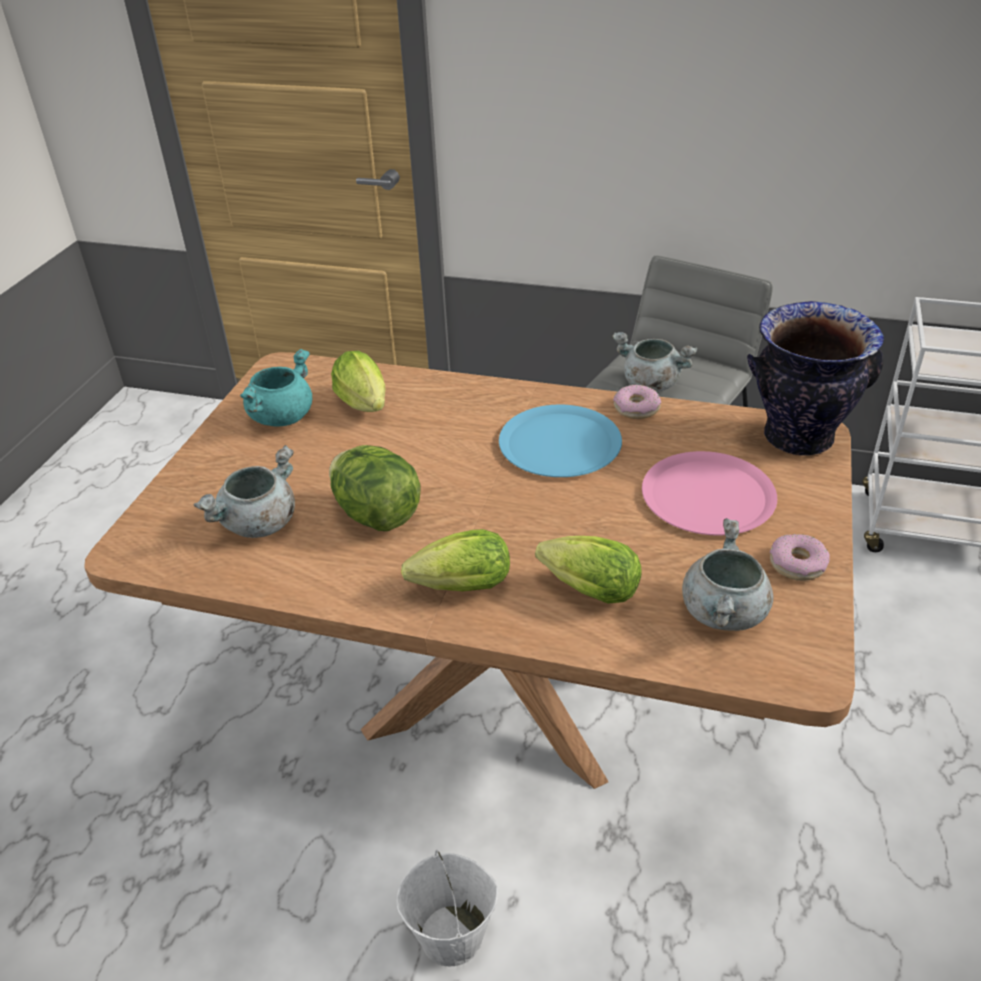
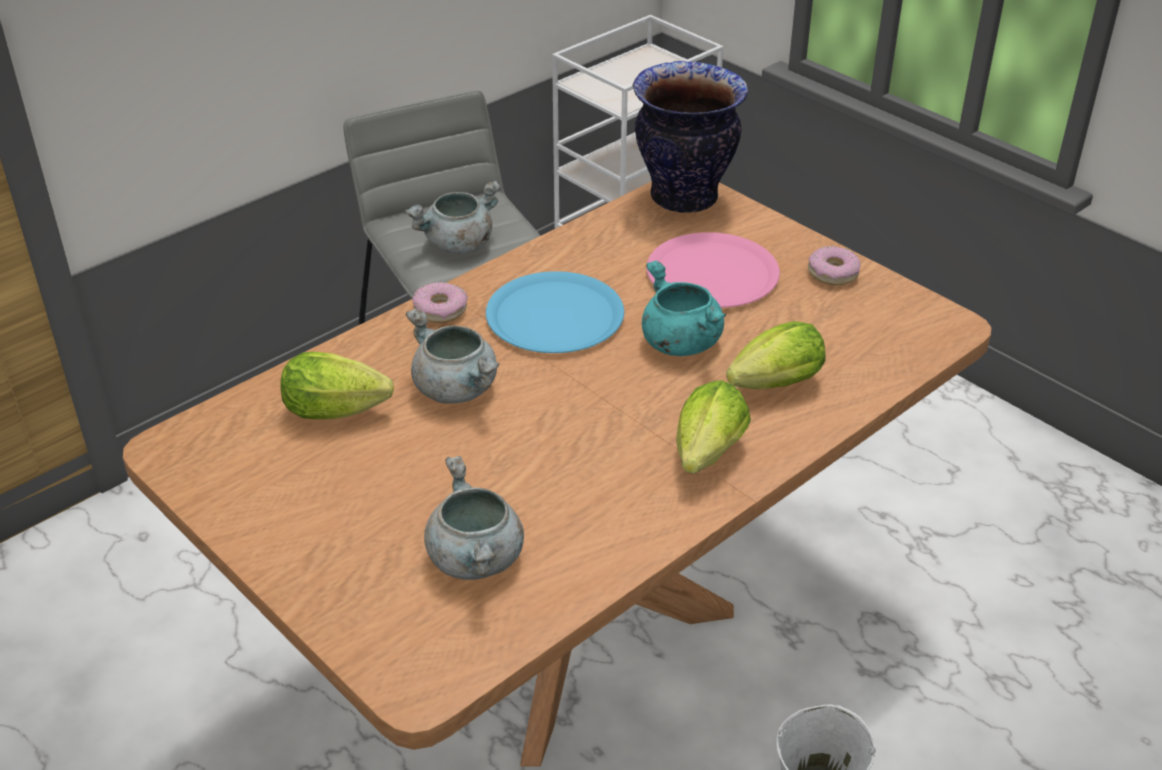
camera: 60 degrees left, 0 degrees up
(281, 416) = (282, 480): turquoise cooking pot -> turquoise cooking pot (679, 343)
(376, 515) = (547, 470): lettuce -> none
(636, 408) = (550, 252): donut -> donut (440, 310)
(725, 614) = (859, 331): grey cooking pot -> grey cooking pot (458, 389)

